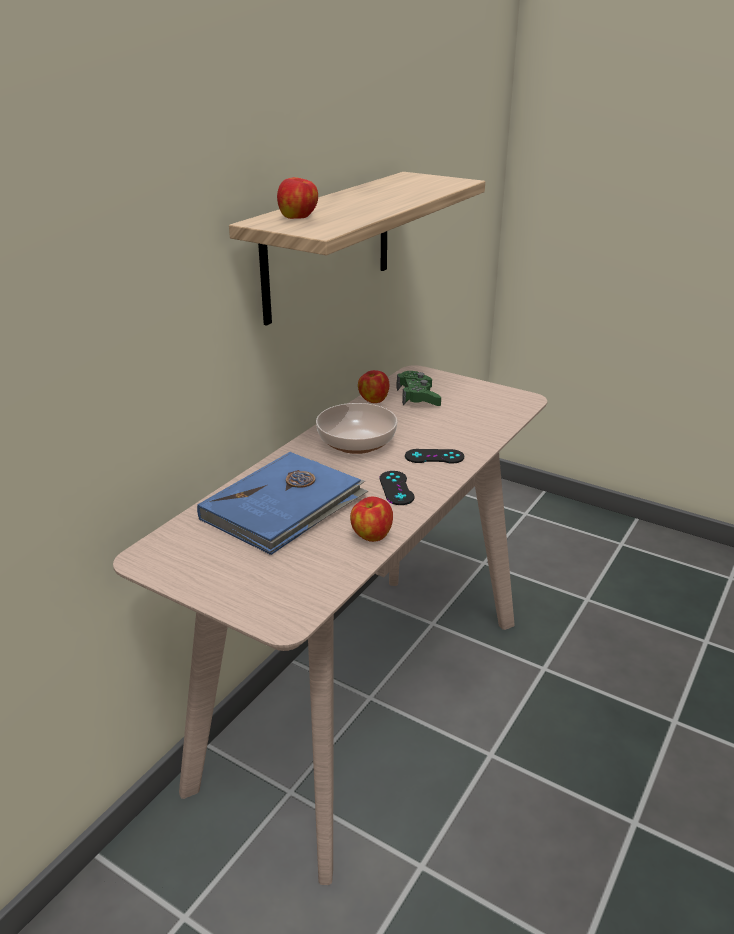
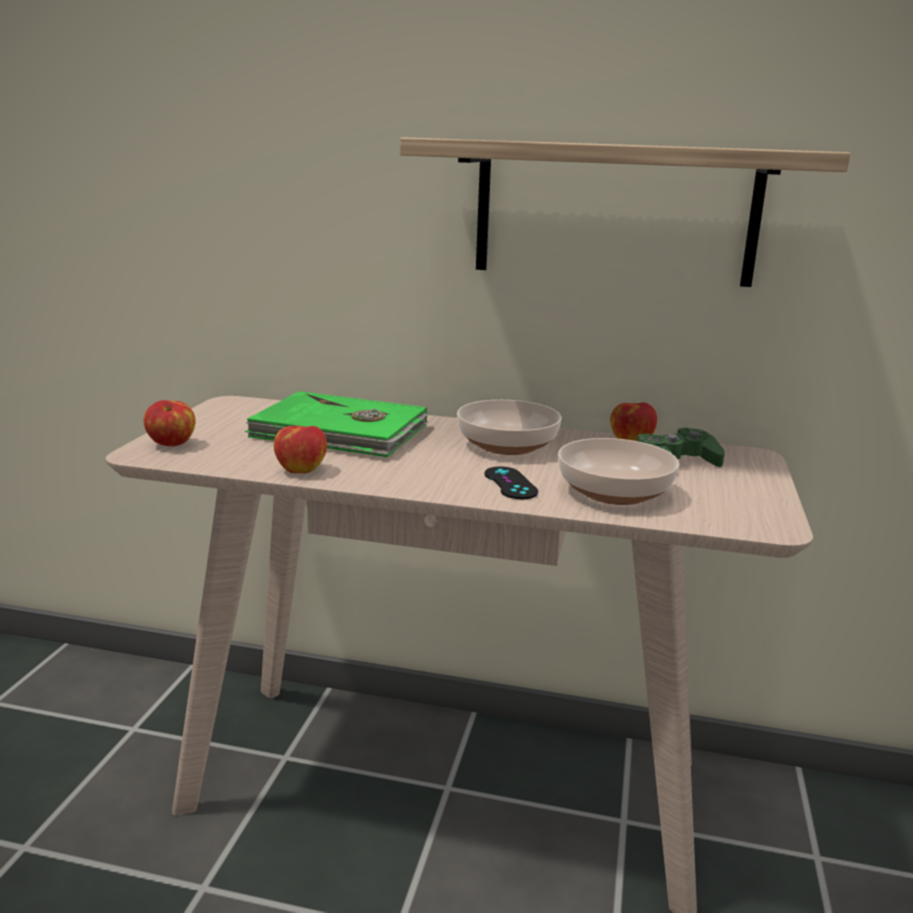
camera: 70 degrees right, 10 degrees down
(285, 507) = (340, 432): blue book -> green book
(298, 218) = (482, 139): apple -> apple (171, 444)
(396, 488) = (413, 471): black game controller -> none
(462, 427) = (616, 492): none -> bowl

